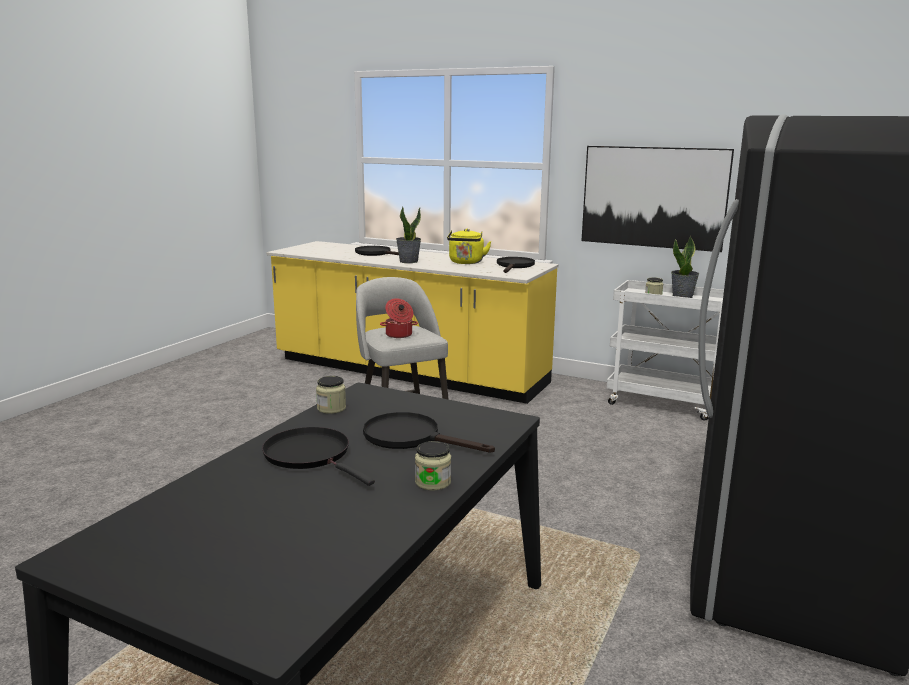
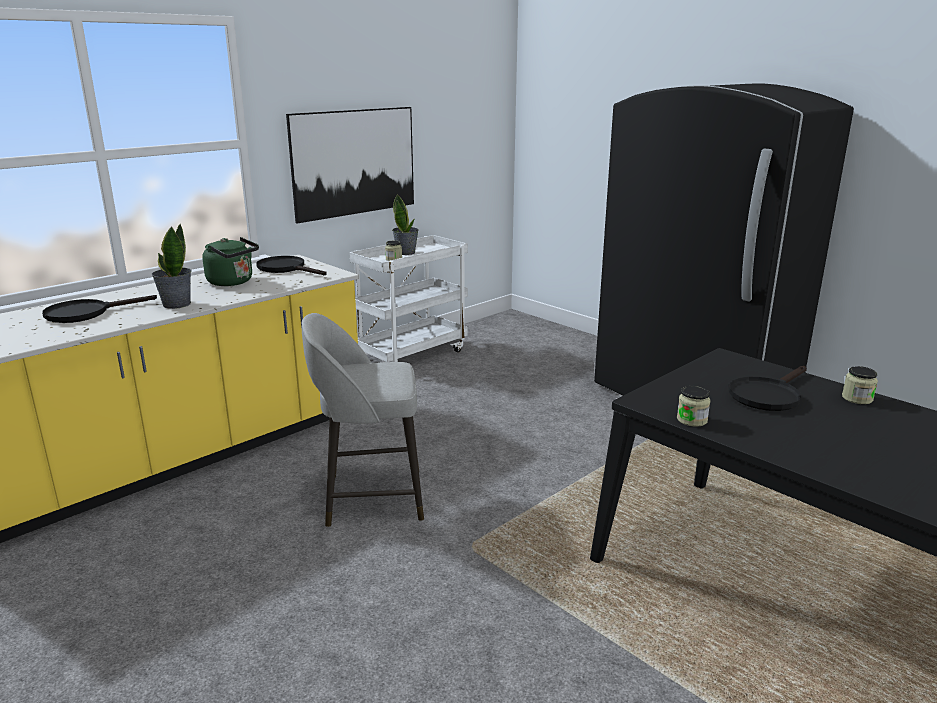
camera: 70 degrees left, 5 degrees up
(311, 455) = (814, 438): black frying pan -> none
(399, 335) = (378, 377): cooking pot -> none
(466, 262) = (233, 282): yellow kettle -> green kettle

